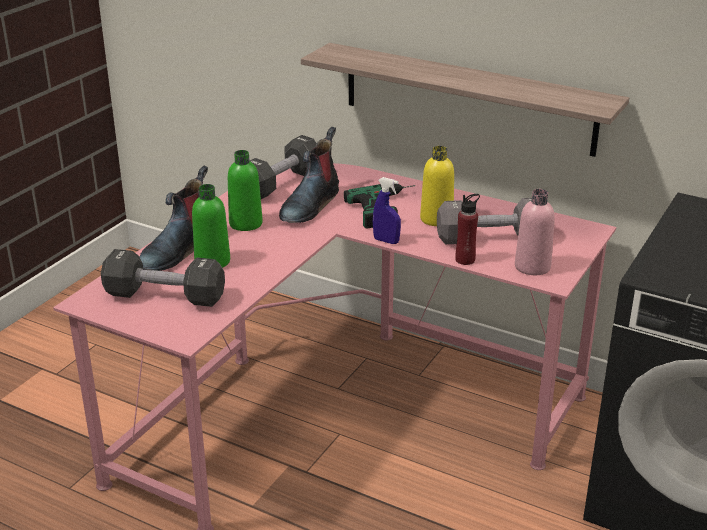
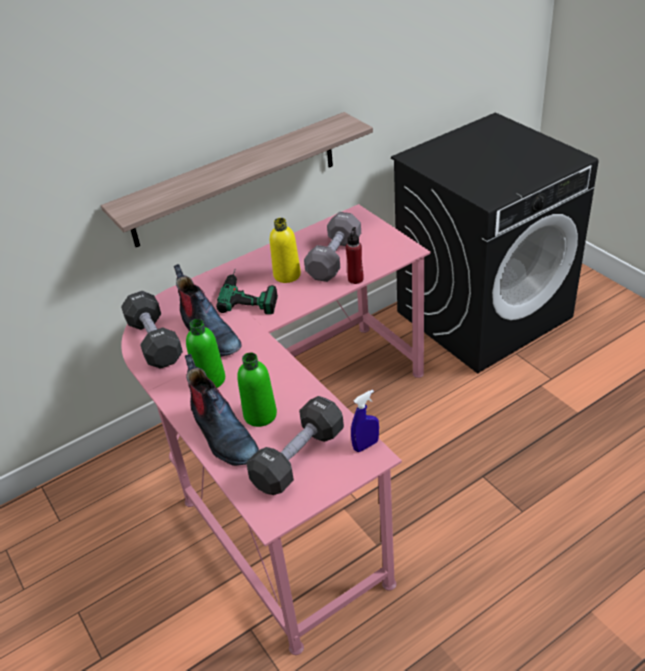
camera: 60 degrees left, 10 degrees up
(386, 241) = (300, 308): blue spray bottle -> blue spray bottle (366, 445)
(532, 267) = (385, 253): pink bottle -> none

